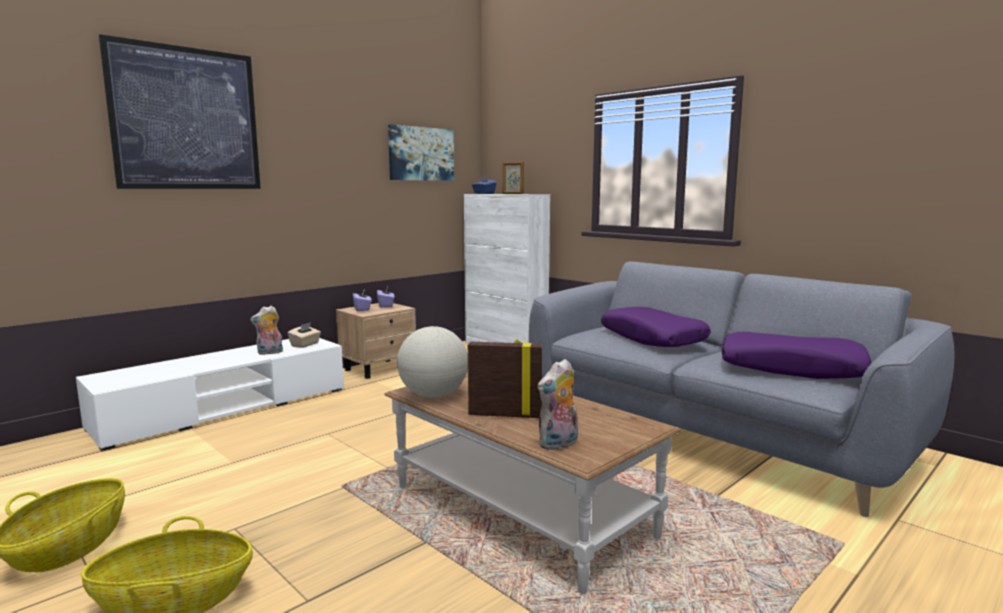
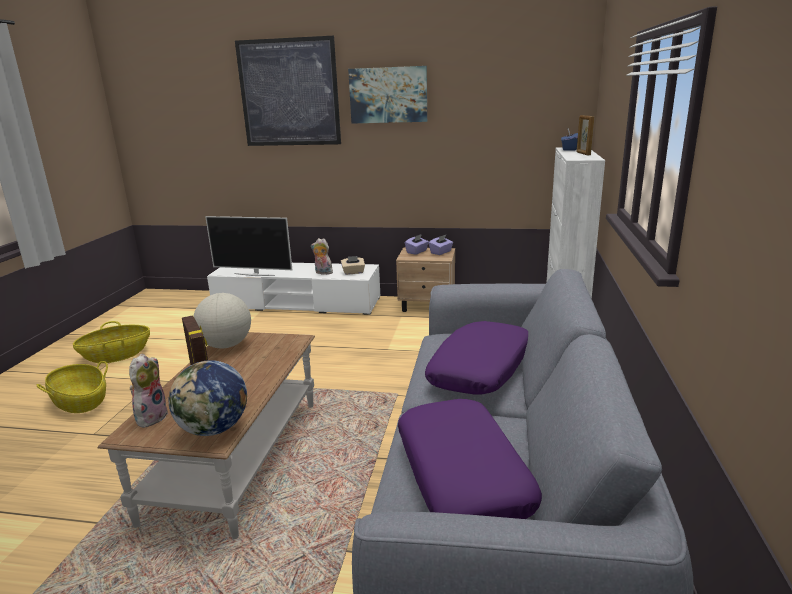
camera: 55 degrees right, 10 degrees up
(176, 374) = (255, 274): none -> television
(421, 154) = (506, 105): picture -> picture (388, 95)
(558, 444) = (151, 416): plush toy -> plush toy turned 90 degrees clockwise
(625, 424) = (214, 429): none -> globe

